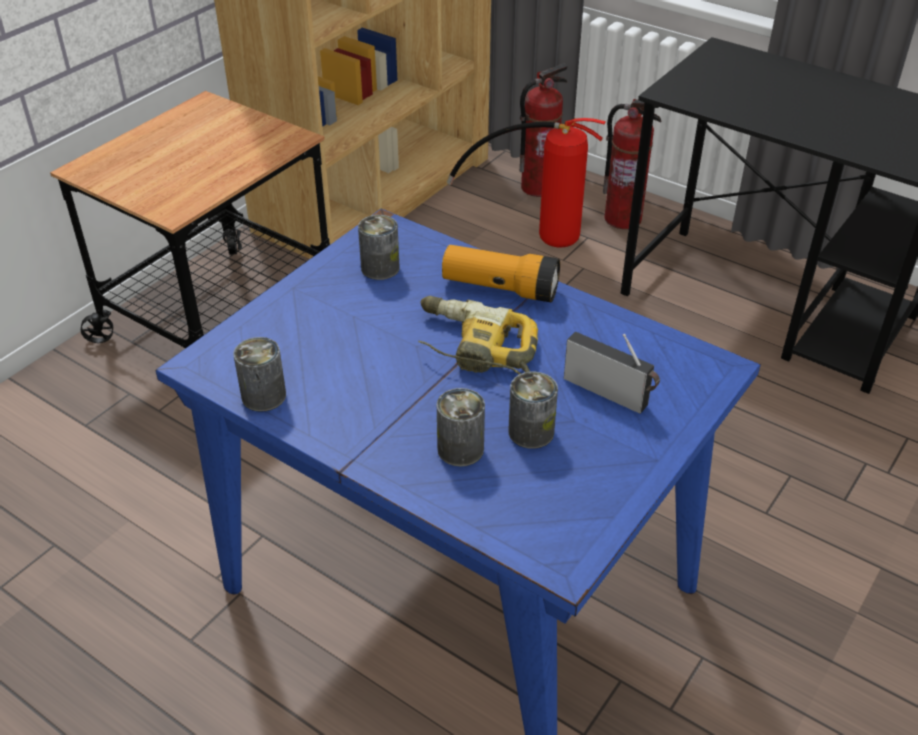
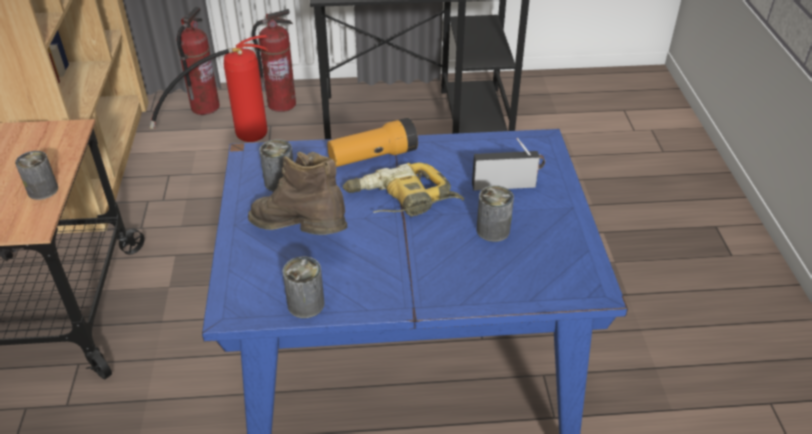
camera: 40 degrees left, 0 degrees up
(338, 330) = (302, 235): none -> brown boot
(460, 449) = (467, 263): can -> can (43, 190)

